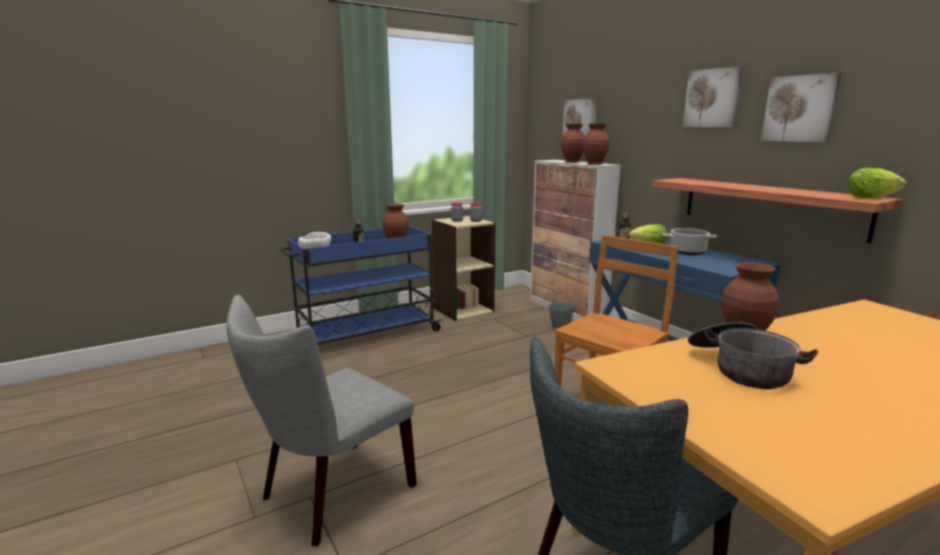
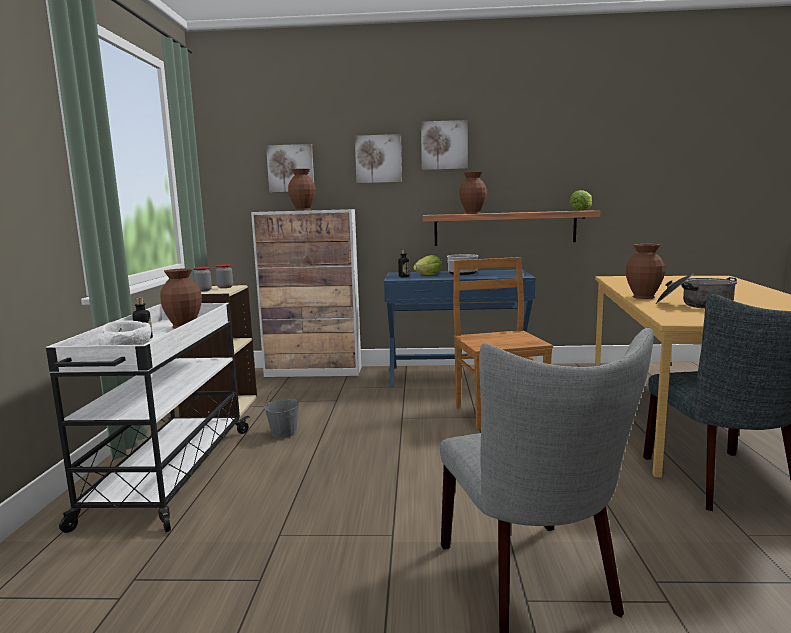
camera: 55 degrees left, 5 degrees down
(365, 335) = (169, 475): blue cart -> white cart
(561, 326) = (341, 383): grey bucket -> grey bucket (284, 433)
(594, 164) = (335, 209): brown vase -> brown vase (472, 213)
(800, 109) = (516, 153): picture -> picture (378, 159)

